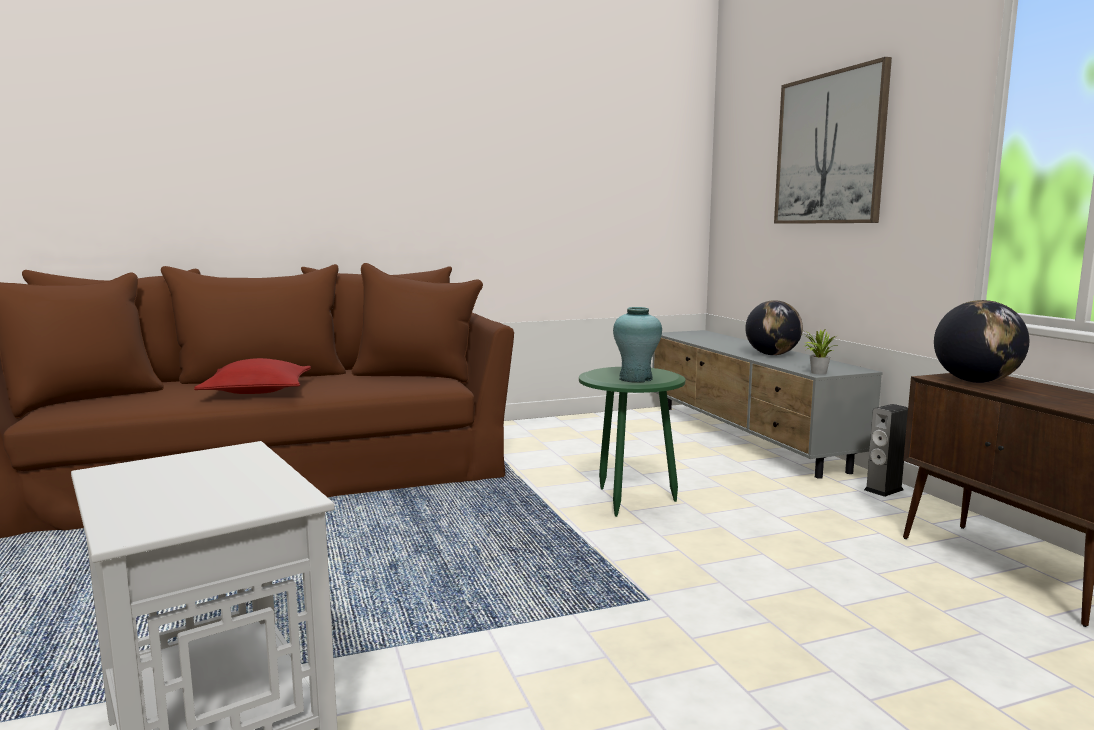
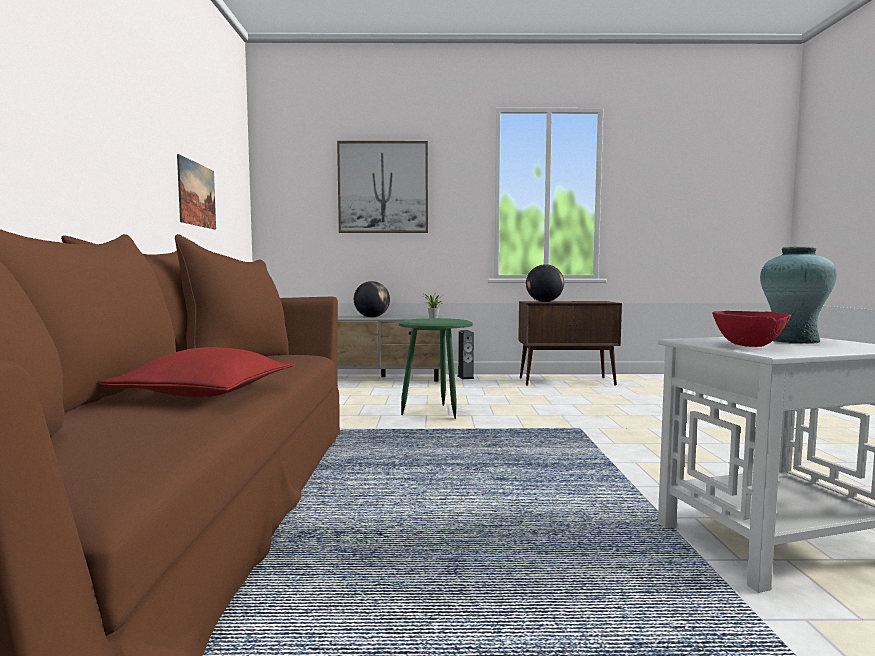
camera: 70 degrees left, 5 degrees down
(164, 468) = (748, 346): none -> red bowl
(564, 197) = (197, 194): none -> picture
(635, 379) = (451, 320): turquoise vase -> turquoise vase (792, 340)

